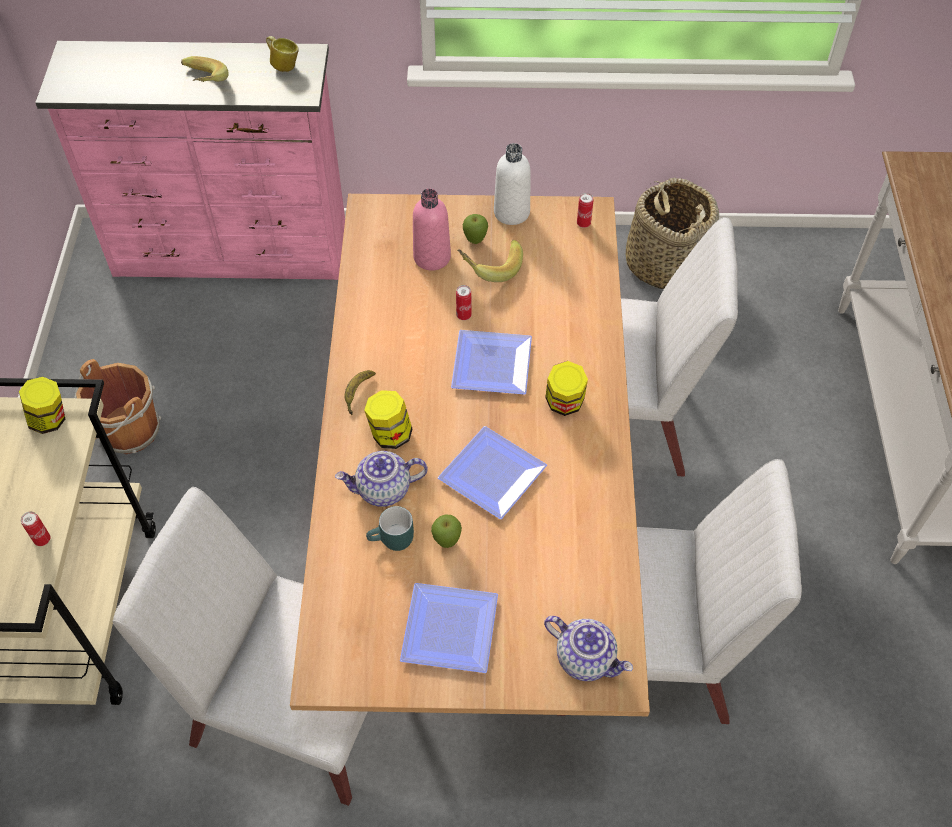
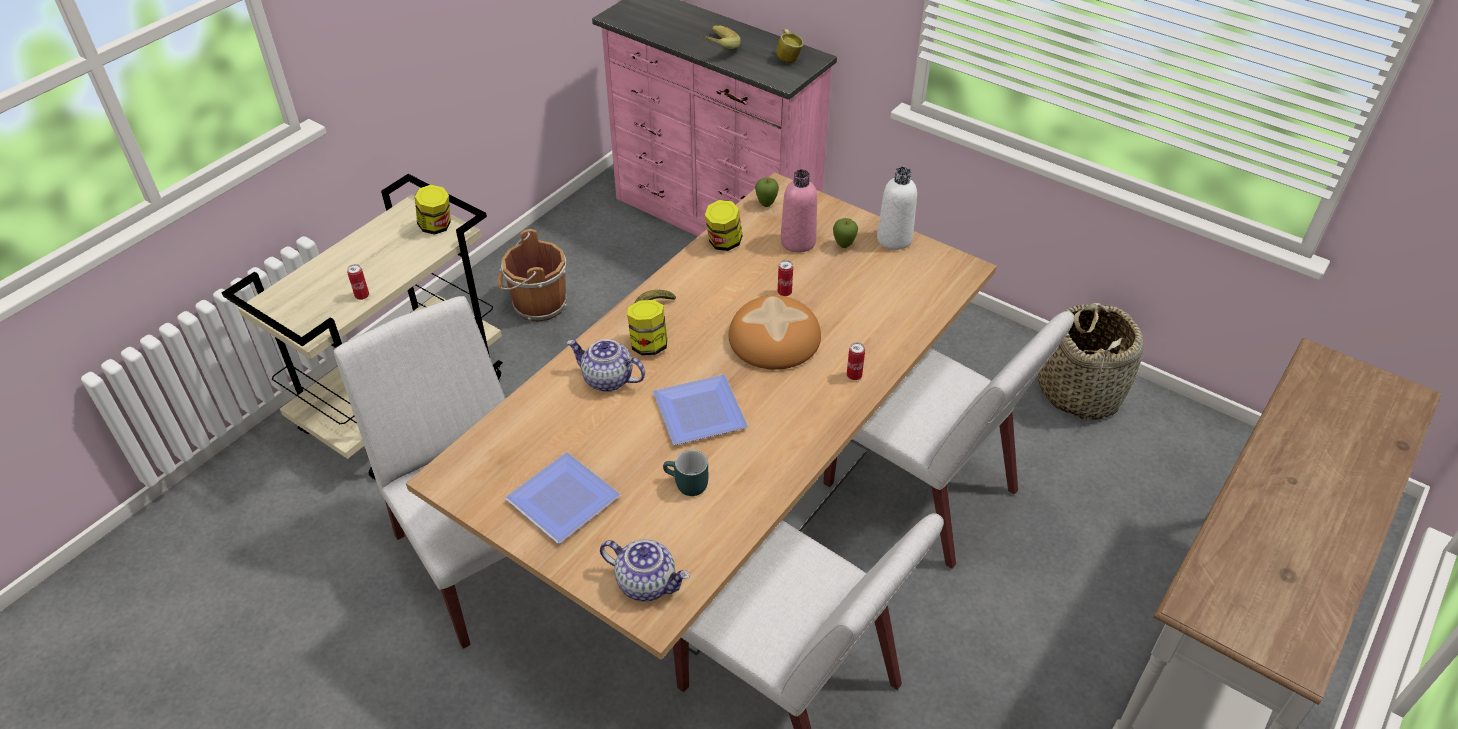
camera: 35 degrees right, 10 degrees down
(392, 541) = (580, 417): turquoise mug -> turquoise mug (686, 485)
(447, 542) = (619, 440): apple -> apple (766, 204)
(490, 267) = (839, 269): banana -> none
(494, 367) = (774, 339): plate -> bread
(564, 403) = (807, 393): jar -> jar (723, 243)
(583, 223) = (950, 273): can -> can (854, 376)
(586, 658) = (647, 582): teapot -> teapot turned 45 degrees counterclockwise

